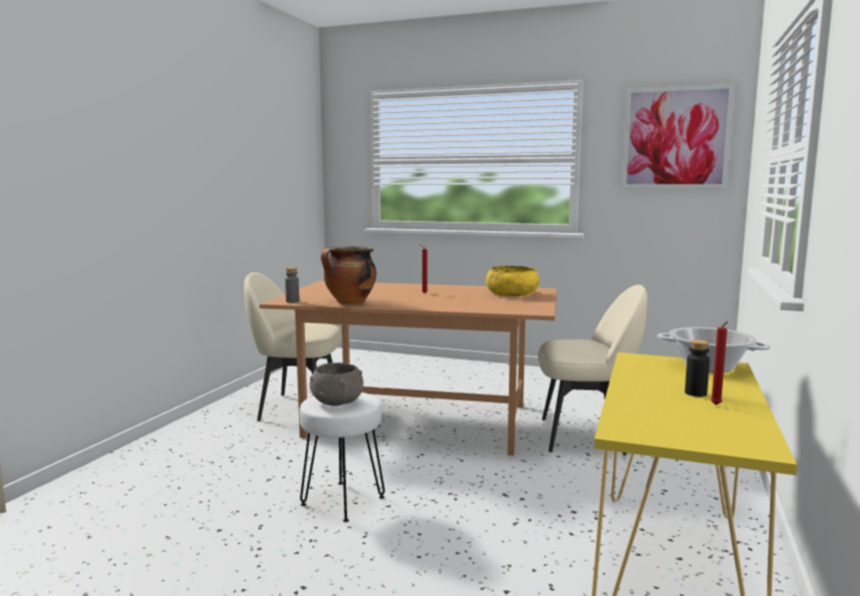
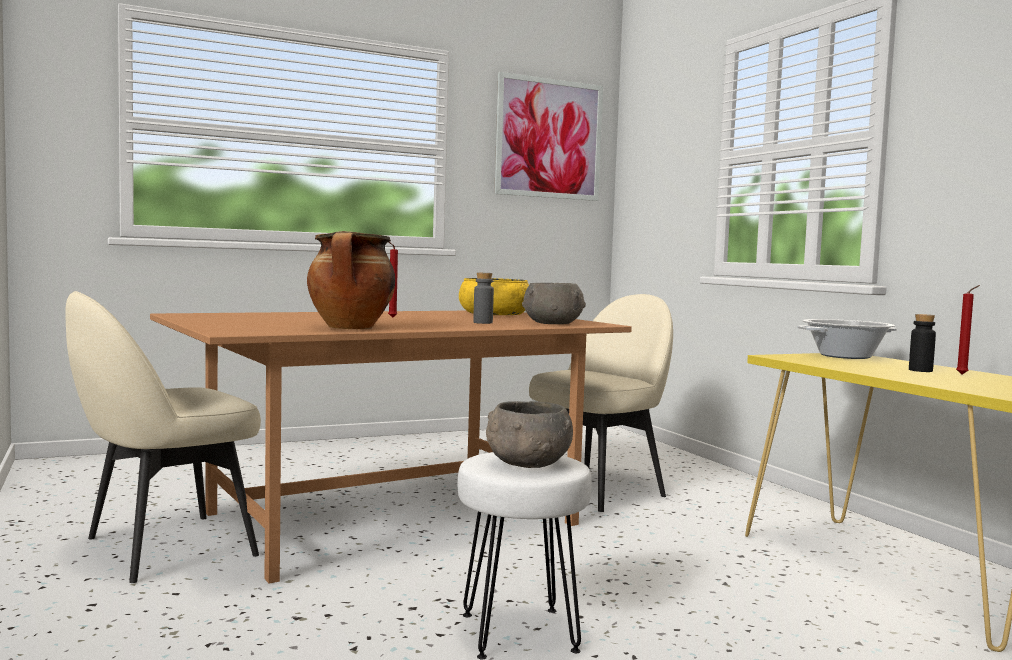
camera: 45 degrees left, 5 degrees down
(292, 301) = (253, 331): grey bottle -> grey bottle (483, 322)
(500, 308) = (552, 324): none -> grey bowl

